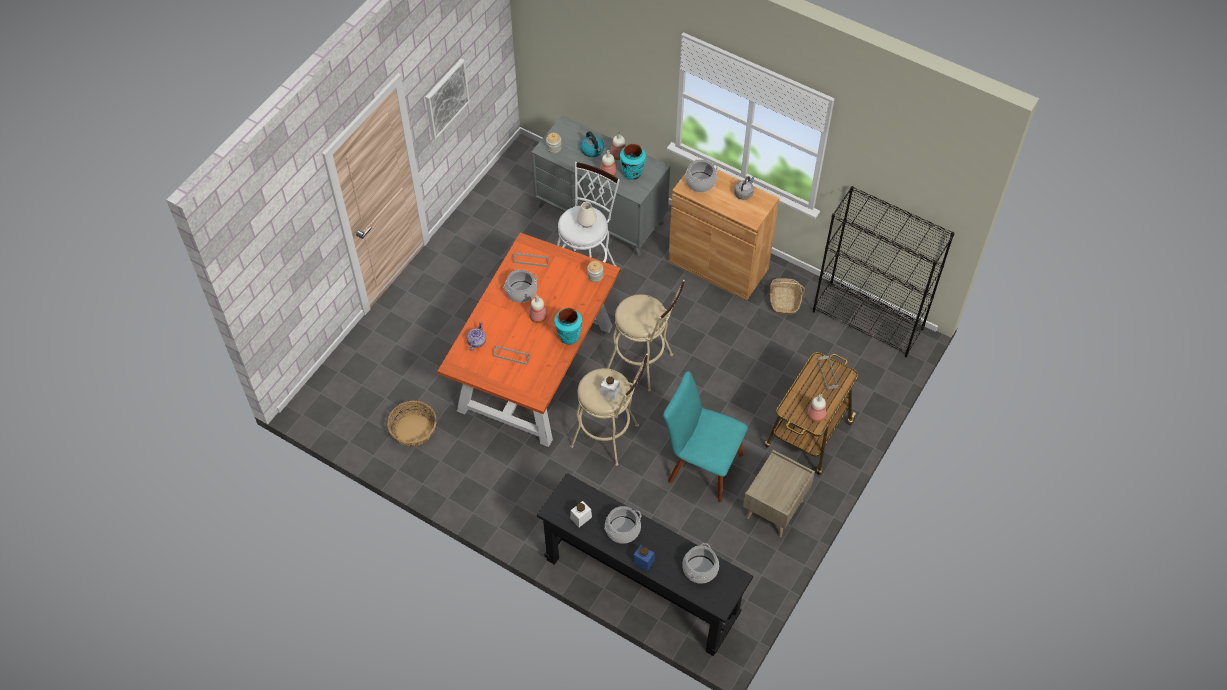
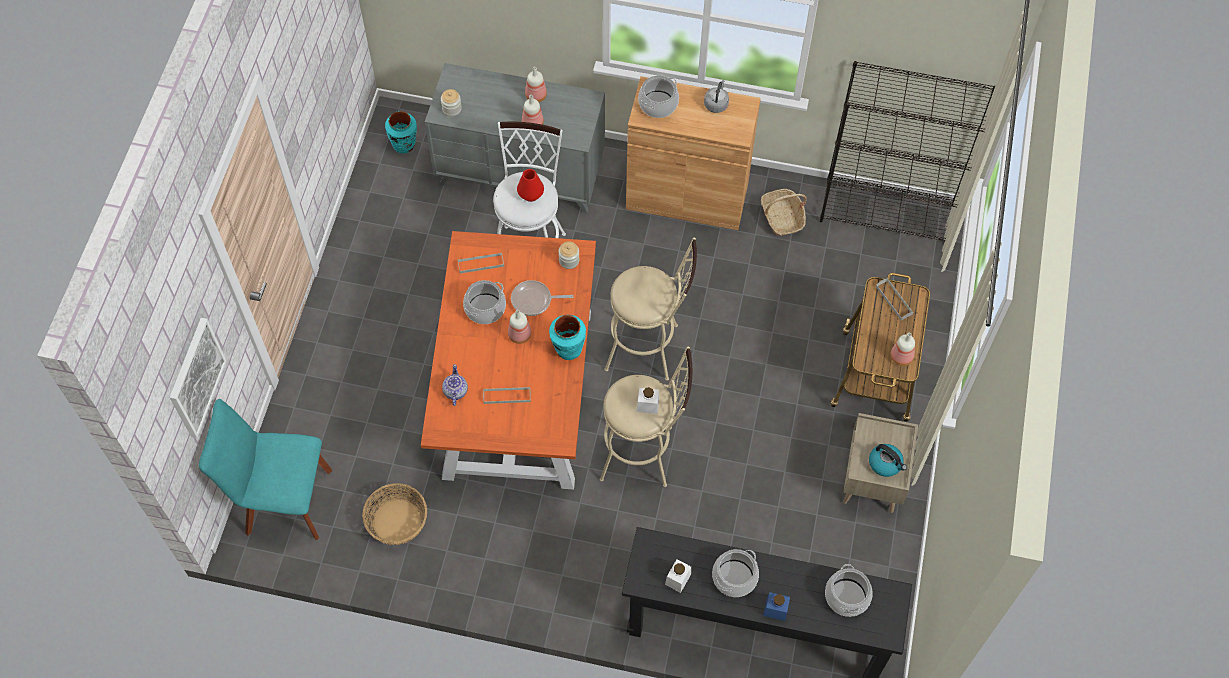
camera: 20 degrees left, 5 degrees up
(446, 98) = (306, 85): picture -> picture (195, 377)
(558, 296) = (534, 300): none -> frying pan
(586, 222) = (530, 194): white vase -> red vase
(592, 150) = (501, 98): kettle -> kettle (885, 463)
(632, 173) = (562, 114): turquoise vase -> turquoise vase (404, 145)
(701, 465) = (766, 454): turquoise chair -> turquoise chair (283, 500)

